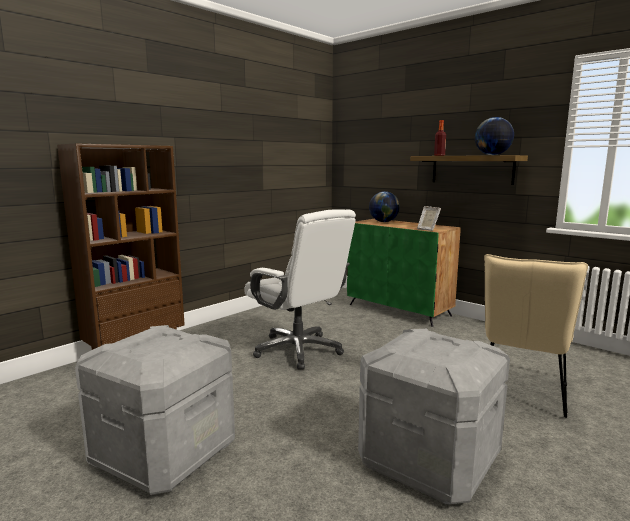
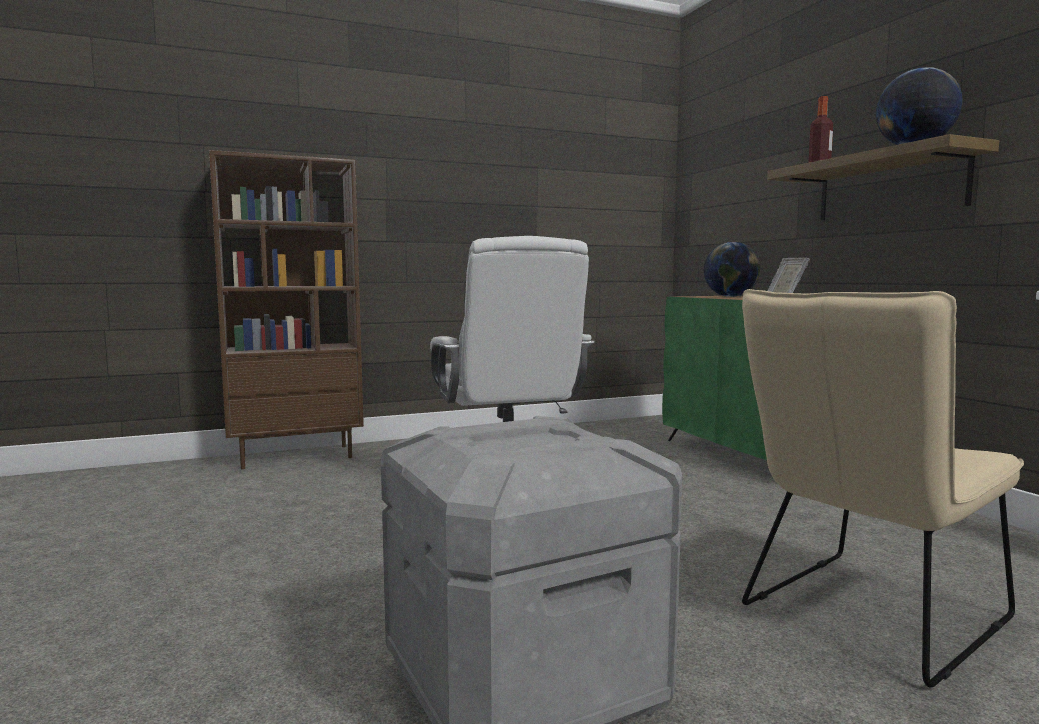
camera: 25 degrees right, 5 degrees down
(164, 453) = (169, 569): grey storage box -> none

